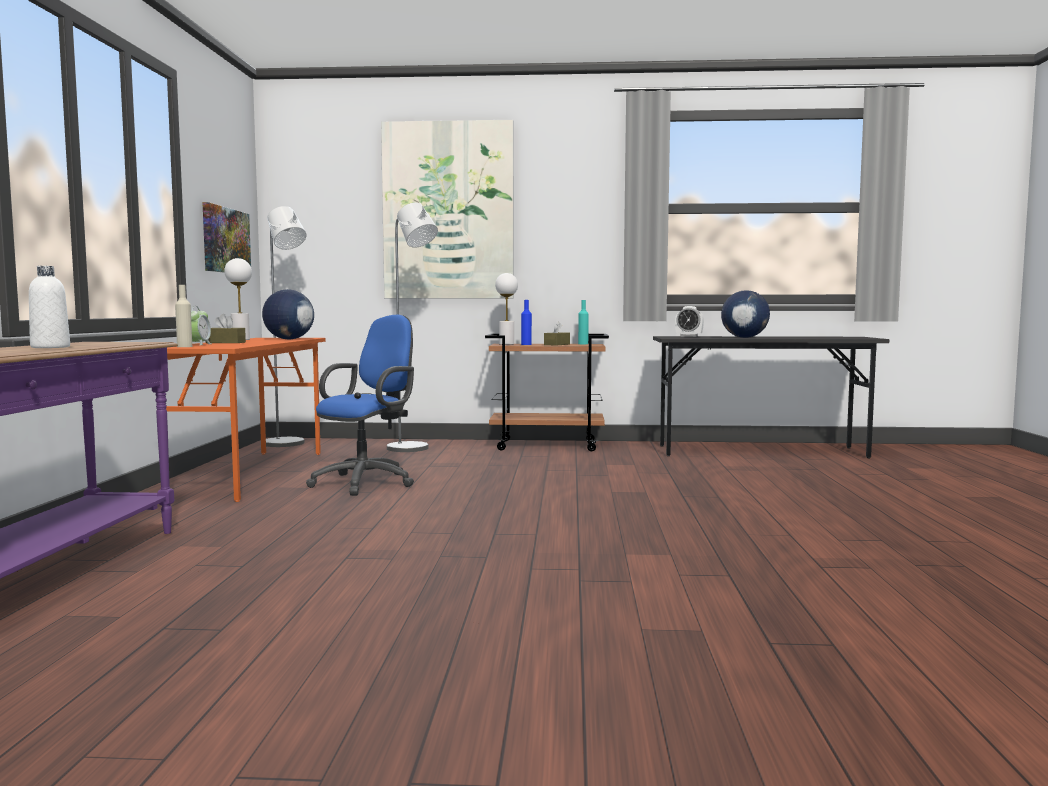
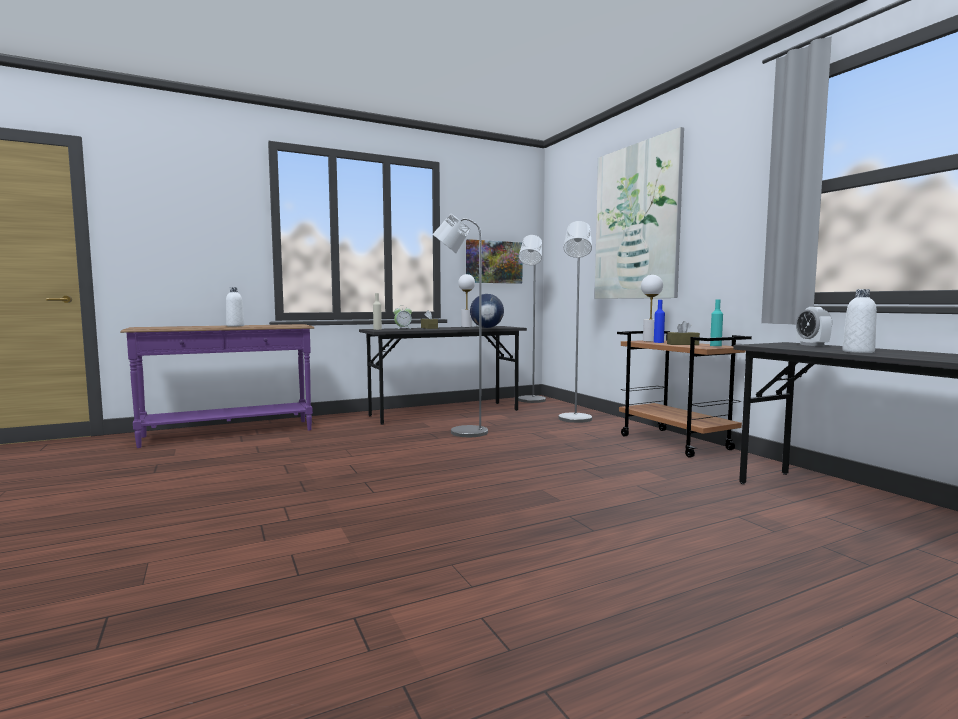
camera: 60 degrees right, 0 degrees up
(251, 474) = (445, 413): orange desk -> grey desk
(368, 482) = (461, 432): blue office chair -> grey floor lamp
(744, 337) = (858, 351): globe -> white bottle

